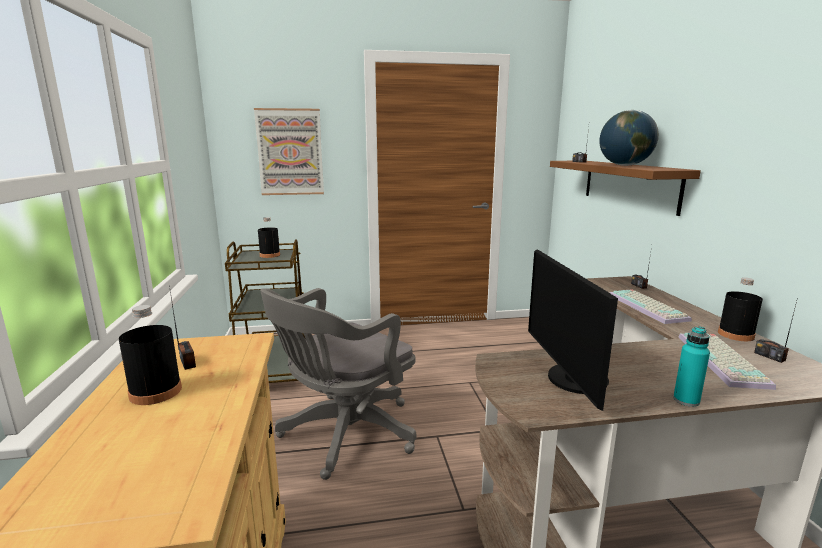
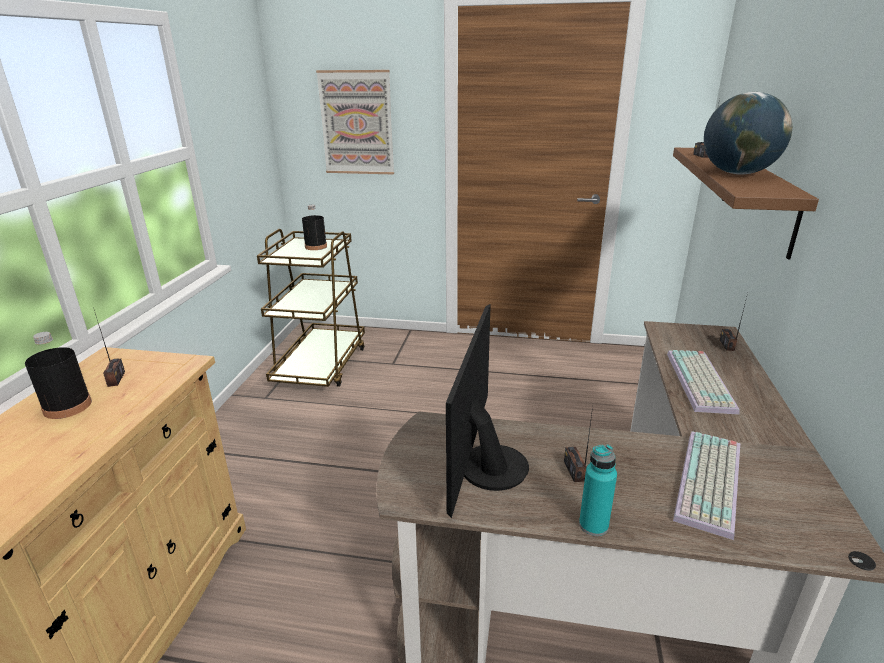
camera: 20 degrees right, 10 degrees up
(343, 435) = (344, 455): grey office chair -> none
(735, 335) = (780, 447): black bottle -> none
(769, 356) = (789, 490): radio -> radio (574, 471)

